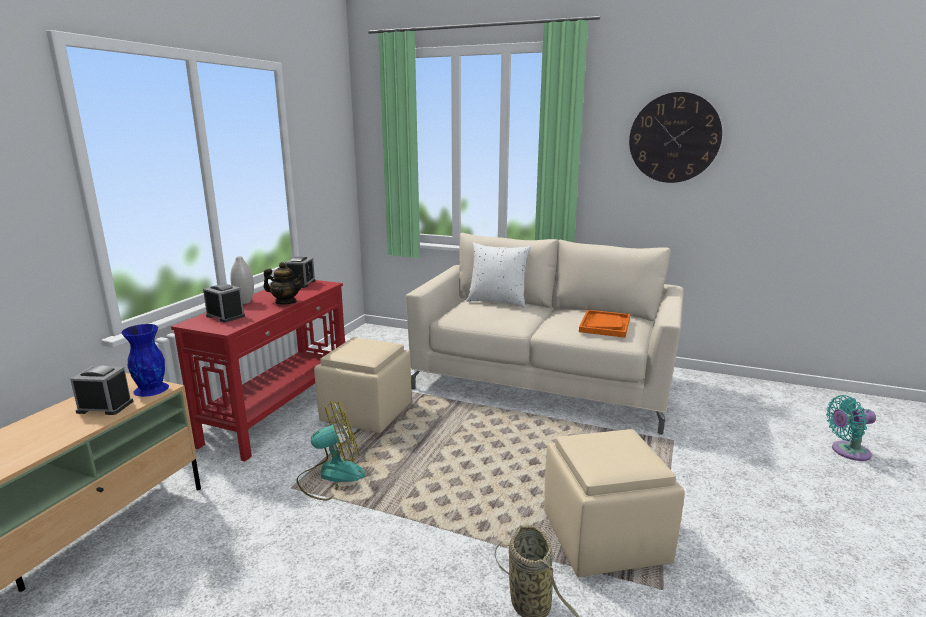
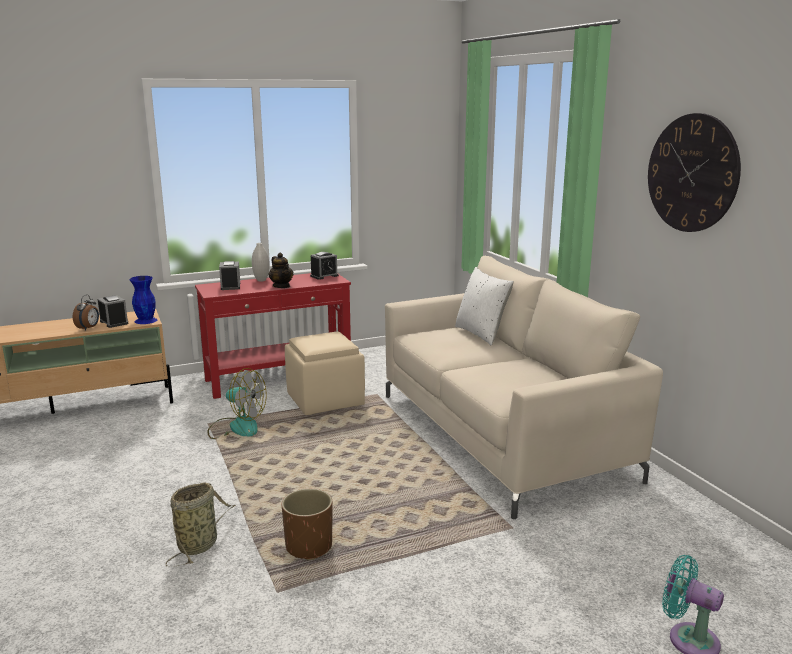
camera: 45 degrees right, 0 degrees up
(80, 427) = (88, 328): none -> alarm clock
(604, 325) = (516, 381): orange tray -> none
(605, 537) = (309, 546): beige ottoman -> brown planter

